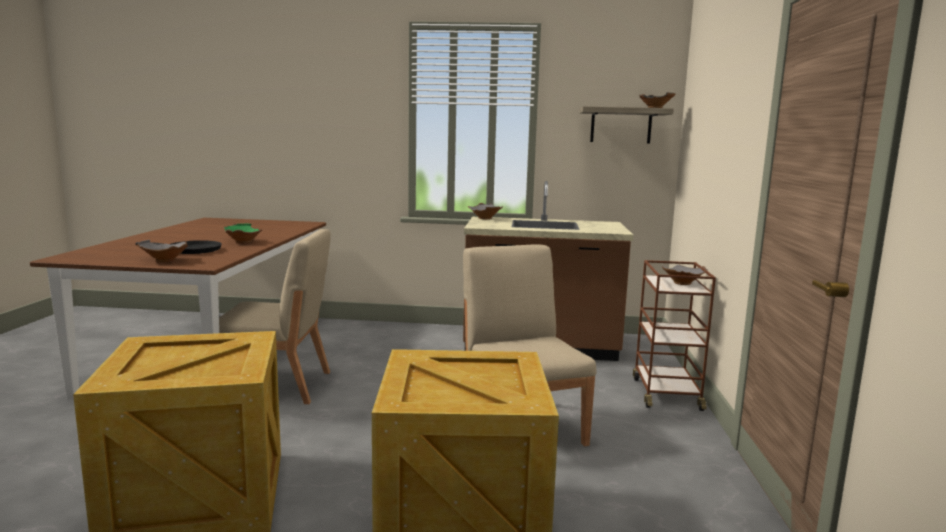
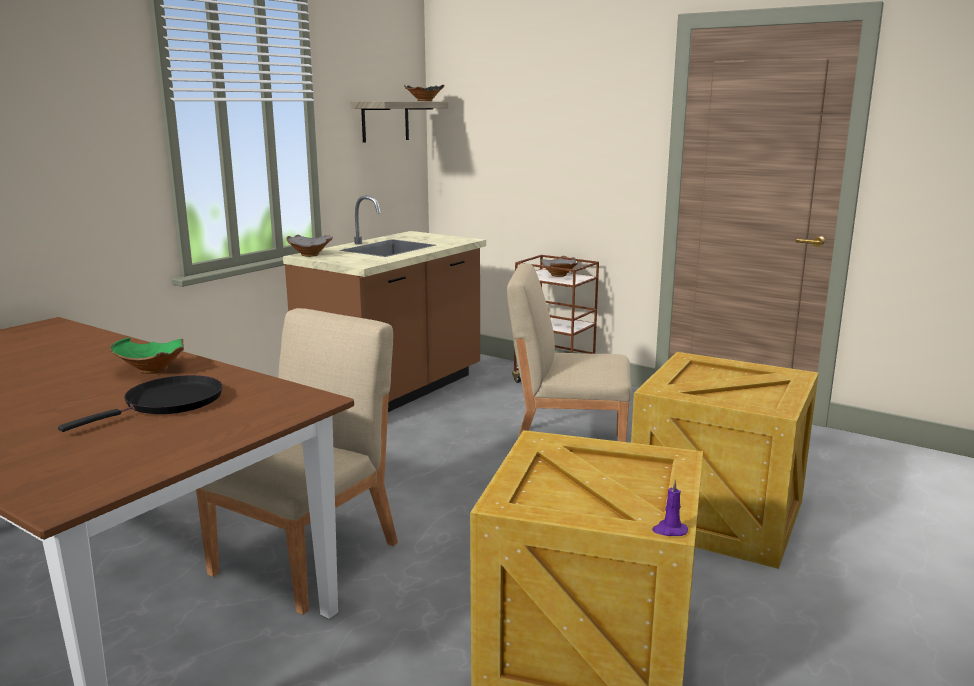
camera: 60 degrees left, 5 degrees up
(98, 384) = (669, 530): none -> purple candle
(164, 260) = (236, 422): grey bowl -> none

